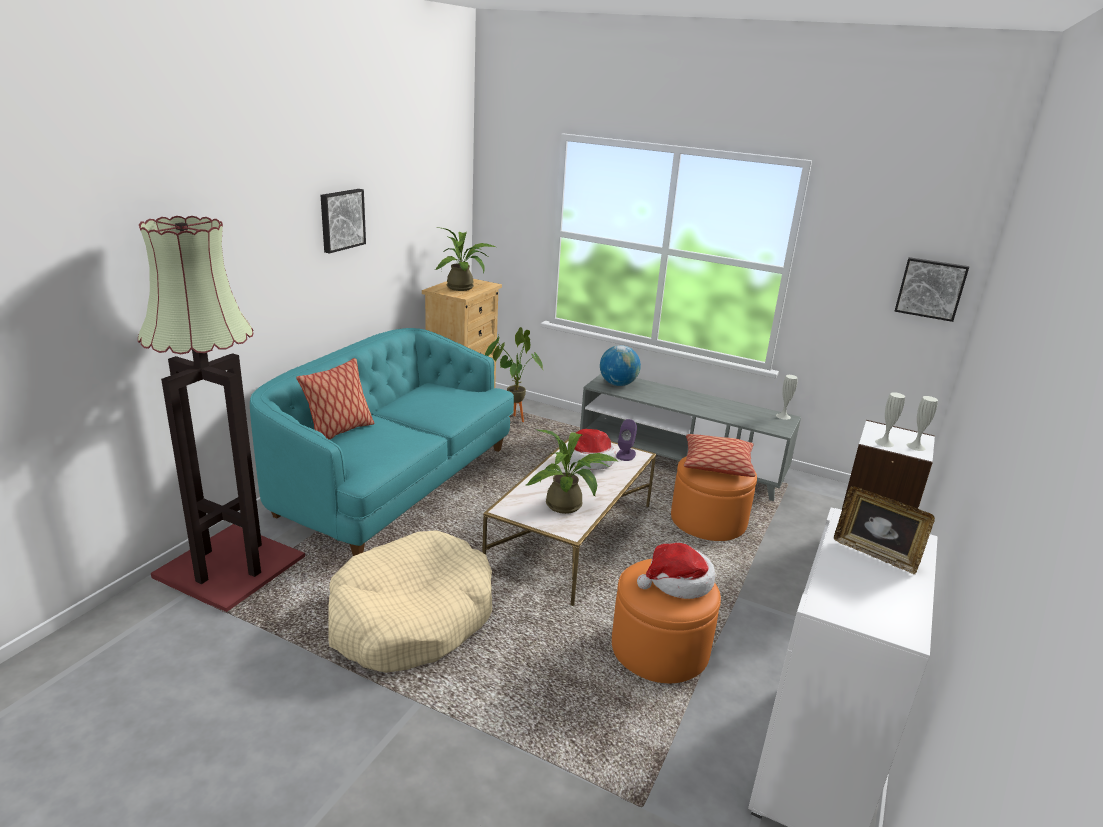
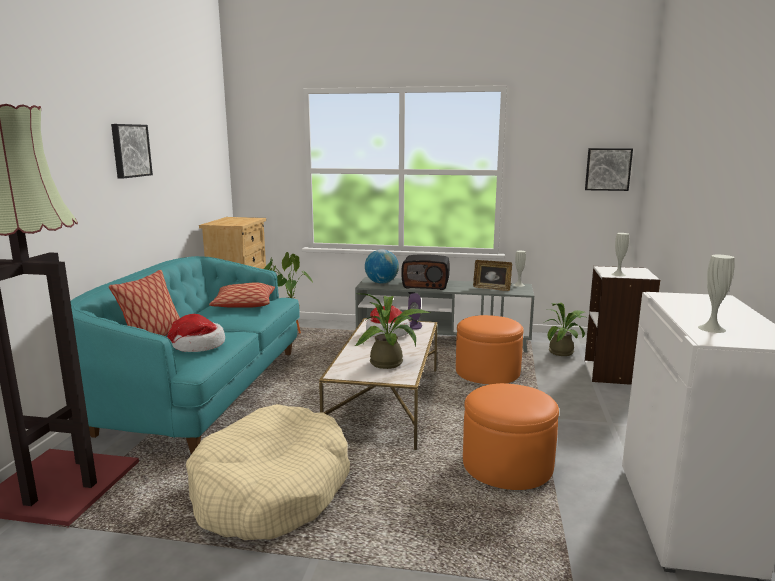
camera: 15 degrees left, 10 degrees down
(463, 288) = (235, 221): potted plant -> potted plant (564, 352)
(668, 397) = (426, 285): none -> radio
(678, 582) = (517, 395): hat -> hat (197, 346)
(717, 464) = (489, 321): pillow -> pillow (244, 304)
(875, 554) = (705, 308): picture frame -> picture frame (492, 288)
(915, 446) = (640, 274): white vase -> white vase (711, 328)

